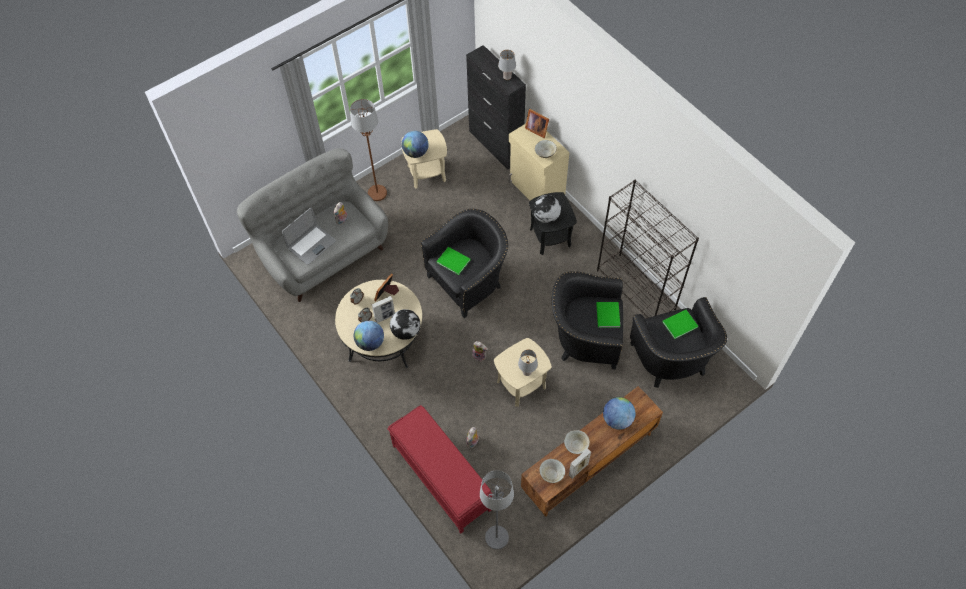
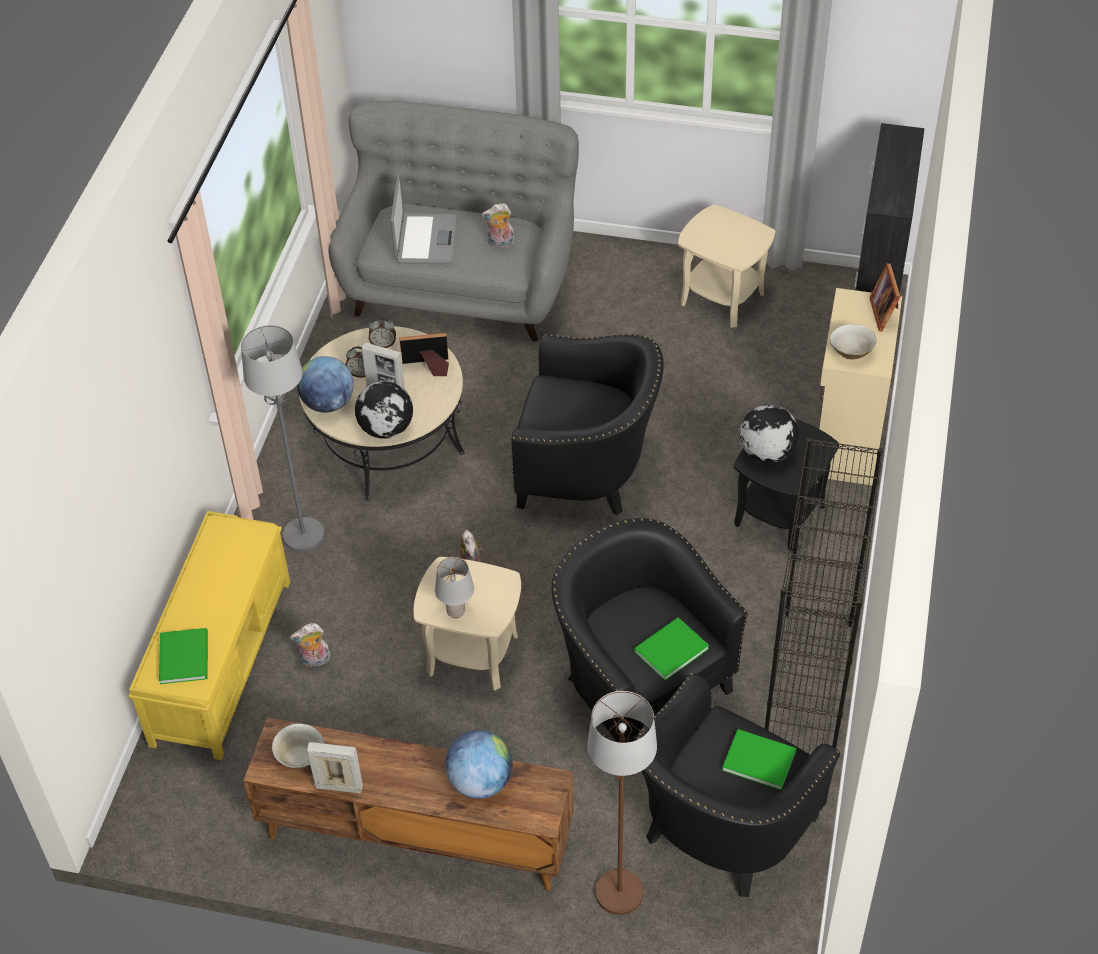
camera: 50 degrees right, 10 degrees down
(311, 244) = (425, 240): laptop -> laptop turned 90 degrees counterclockwise
(377, 193) = (623, 271): brown floor lamp -> brown floor lamp (620, 892)
(416, 152) = (703, 236): globe -> none
(441, 476) = (222, 660): red bench -> yellow bench
(453, 260) = (564, 399): green book -> green book (185, 655)
(496, 538) = (179, 797): grey floor lamp -> grey floor lamp (303, 535)
(507, 77) = (897, 190): grey table lamp -> none
(576, 445) = (380, 756): beige bowl -> none

